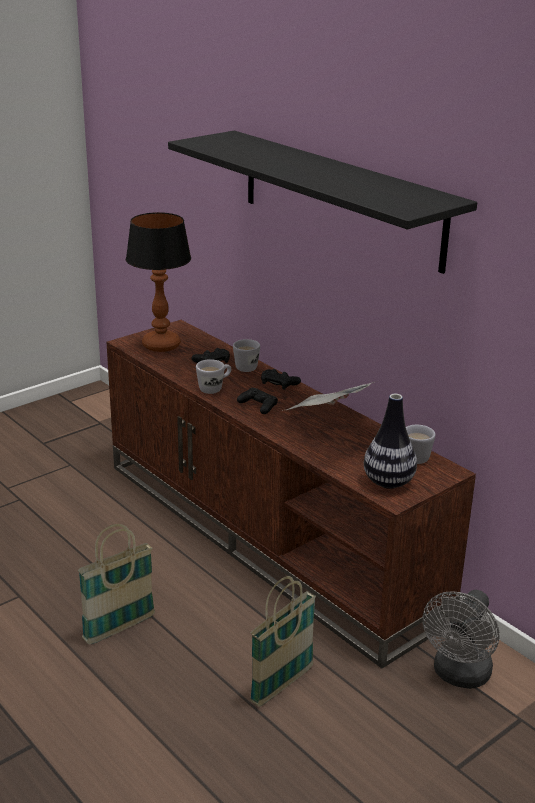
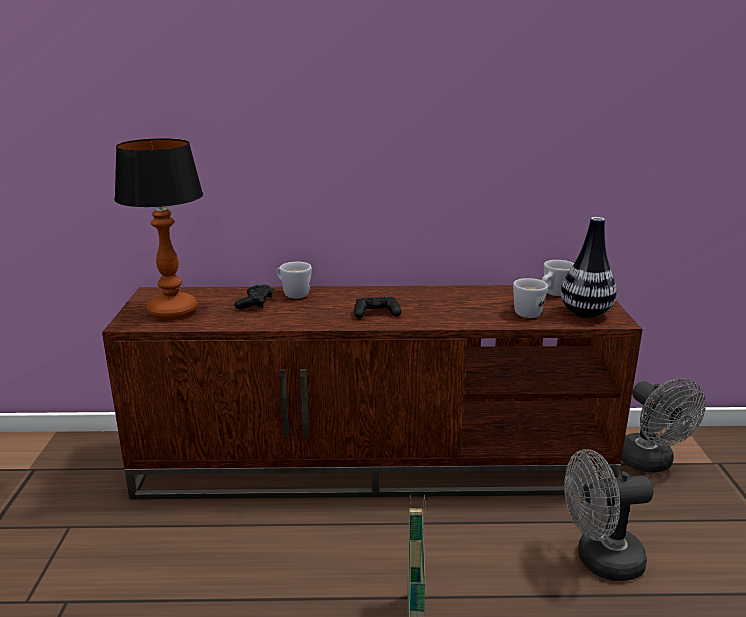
camera: 50 degrees left, 5 degrees down
(214, 388) = (310, 319): white mug -> white mug (526, 311)
(279, 383) = (349, 293): black game controller -> none
(282, 685) = (599, 560): basket -> grey fan
(327, 418) = (444, 298): newspaper -> none
(340, 198) = (399, 62): black shelf -> none

